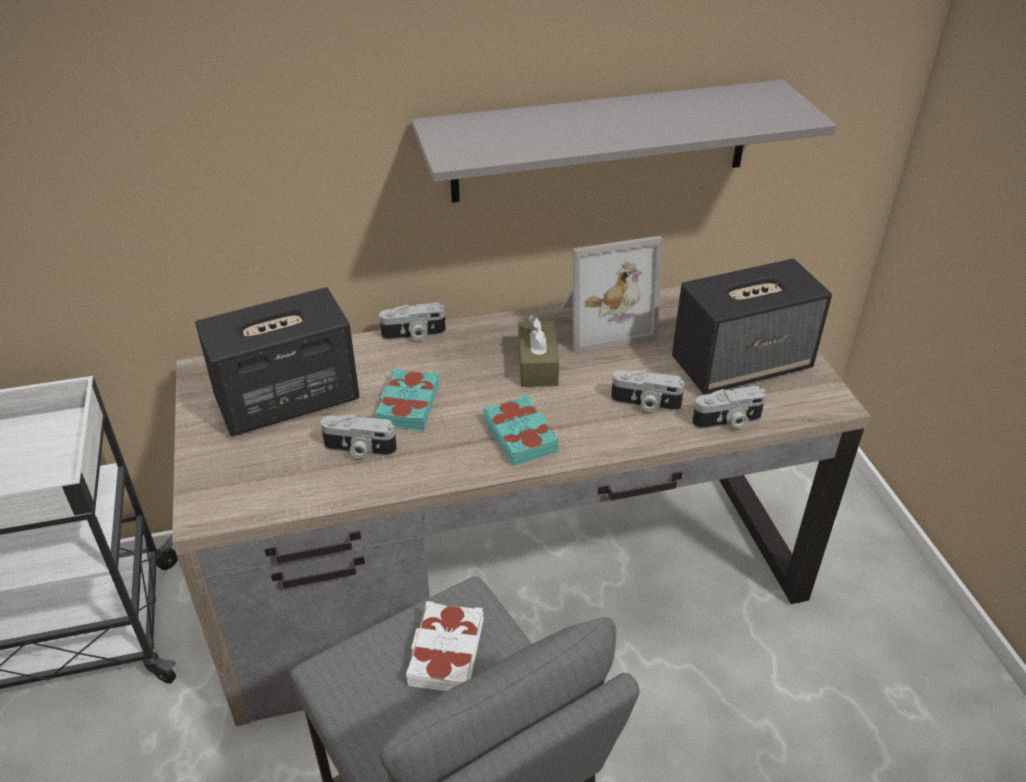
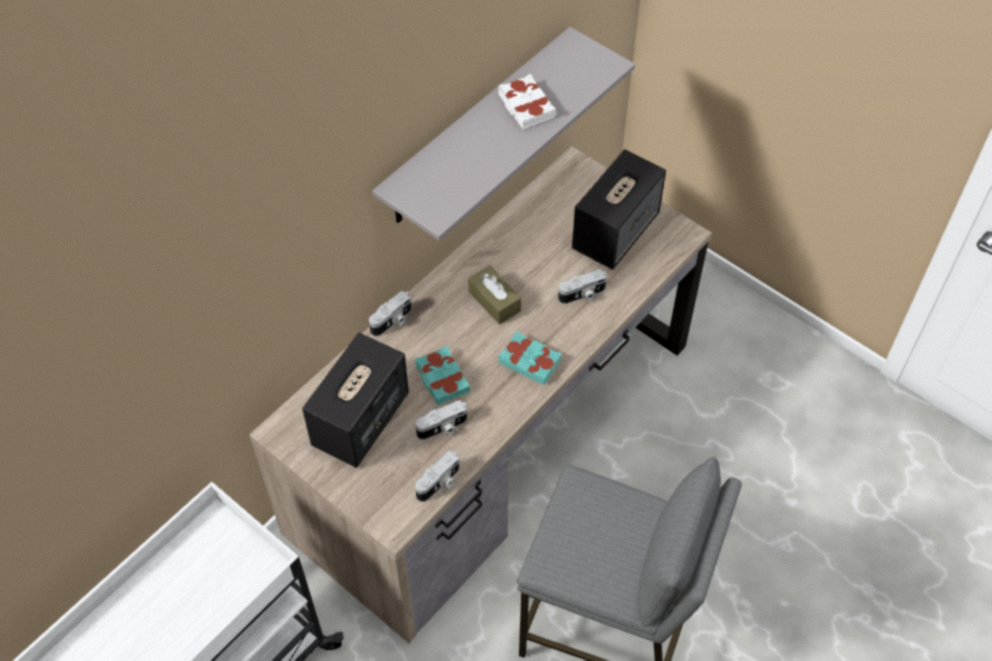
camera: 35 degrees left, 15 degrees up
(445, 652) = (594, 519): white book -> white book (525, 106)
(602, 322) = (506, 242): picture frame -> none
(728, 422) = (638, 282): camera -> camera (440, 483)

